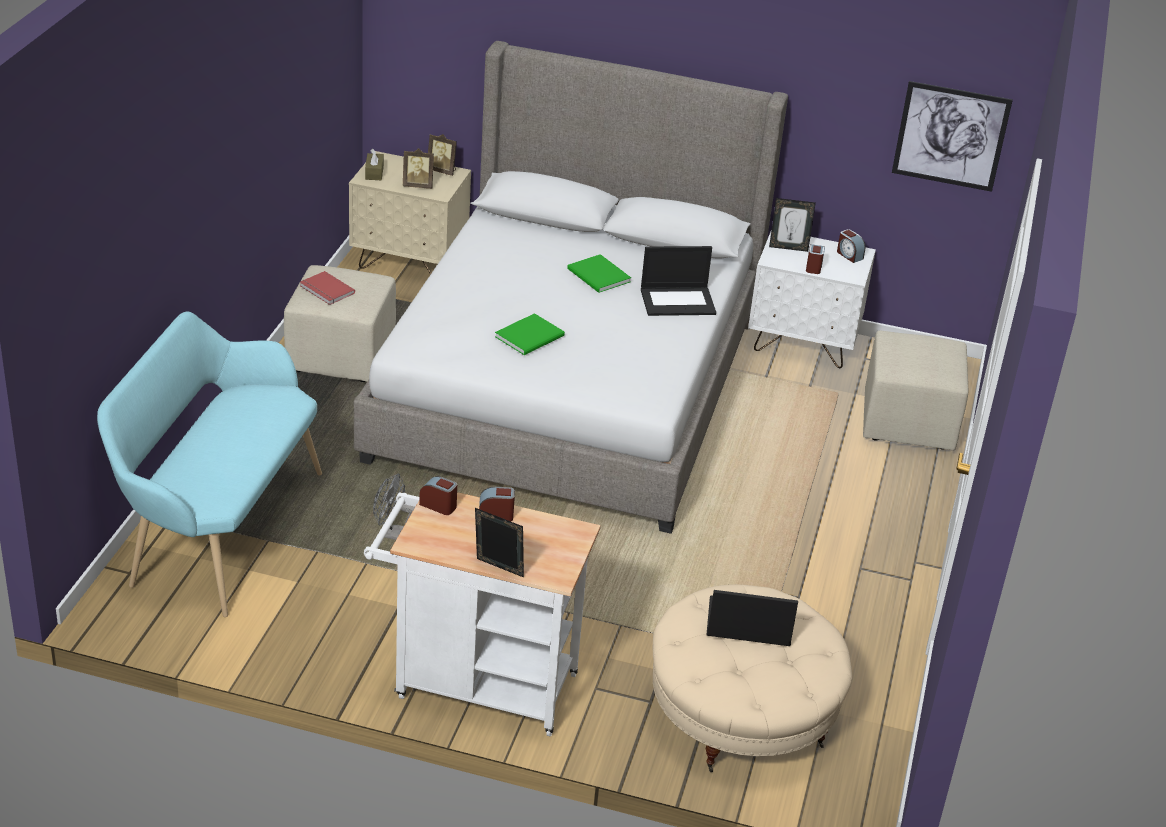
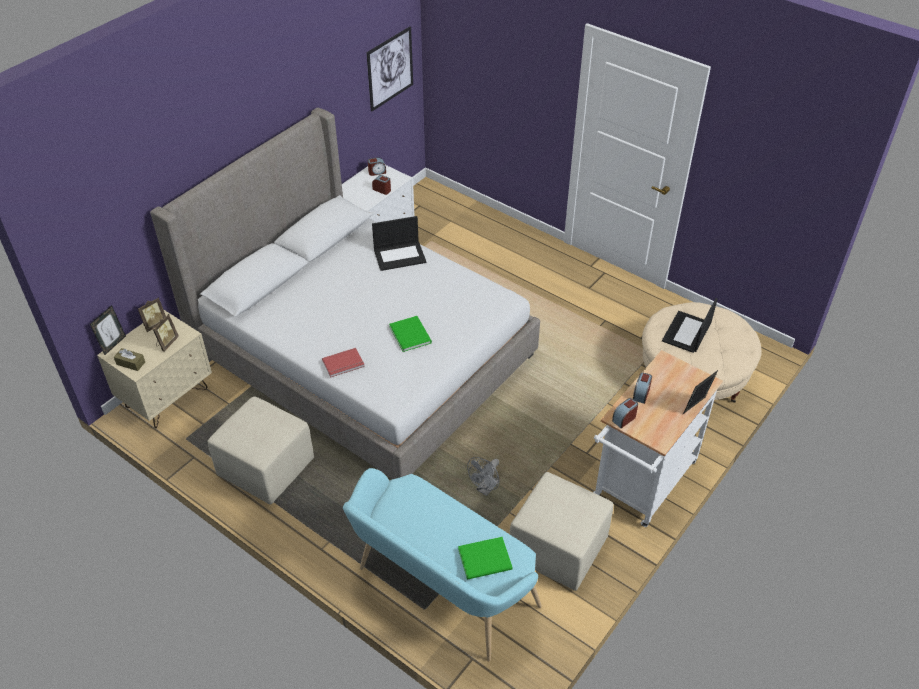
camera: 65 degrees left, 10 degrees up
(326, 290) = (255, 438): red book -> red book (344, 364)
(598, 276) = (353, 282): green book -> green book (486, 560)
(678, 301) = (400, 255): laptop -> laptop turned 60 degrees clockwise
(788, 247) = (355, 193): picture frame -> picture frame (113, 344)
(908, 424) = (471, 224): beige ottoman -> beige ottoman (559, 548)

